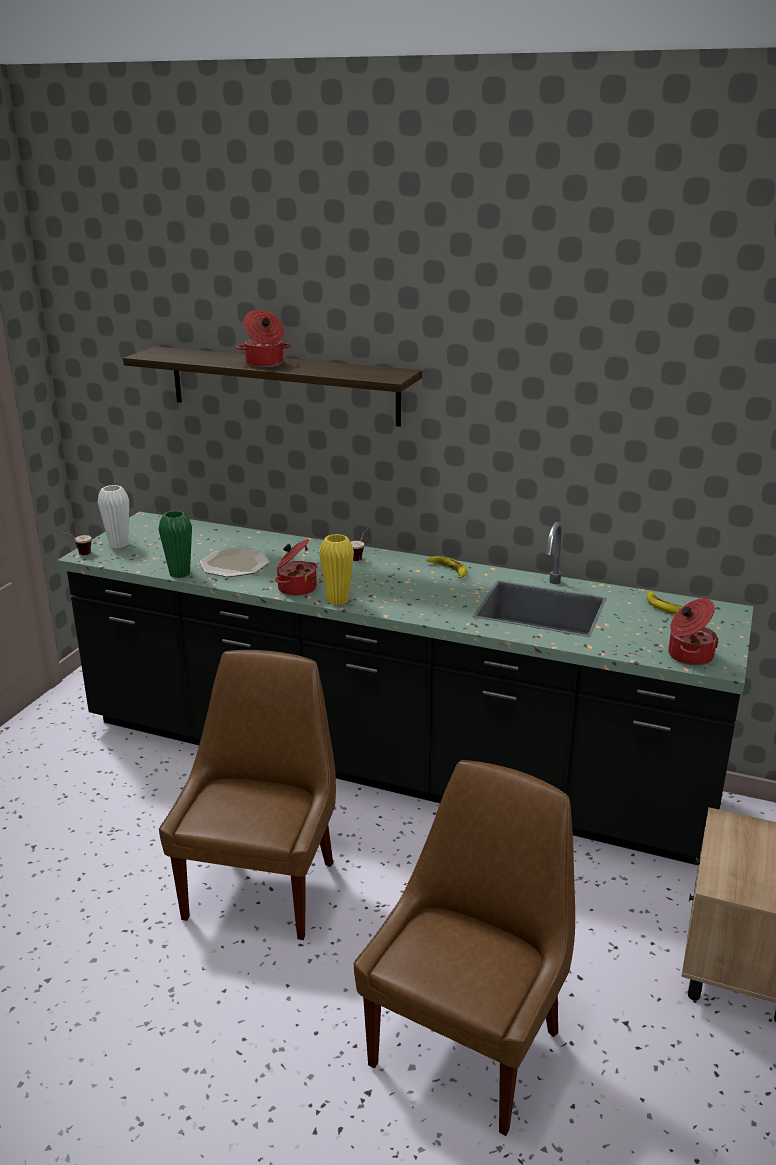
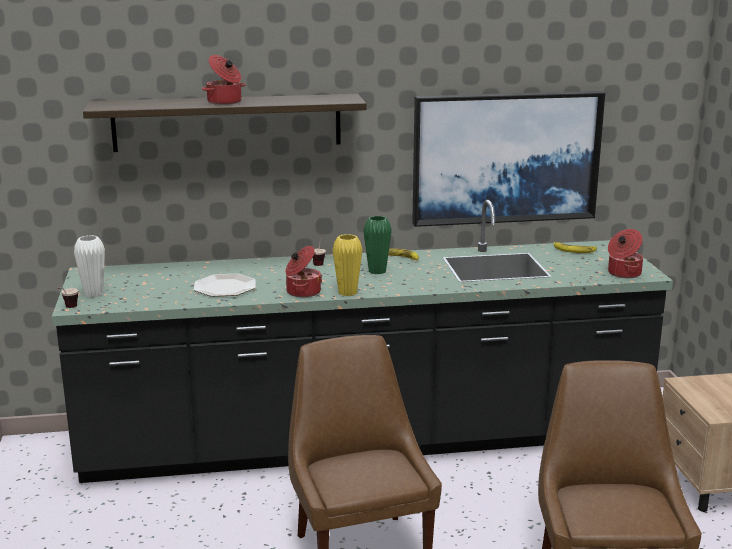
camera: 30 degrees left, 5 degrees down
(179, 574) = (187, 302): green vase -> green vase (377, 271)
(600, 472) = (505, 157): none -> picture

